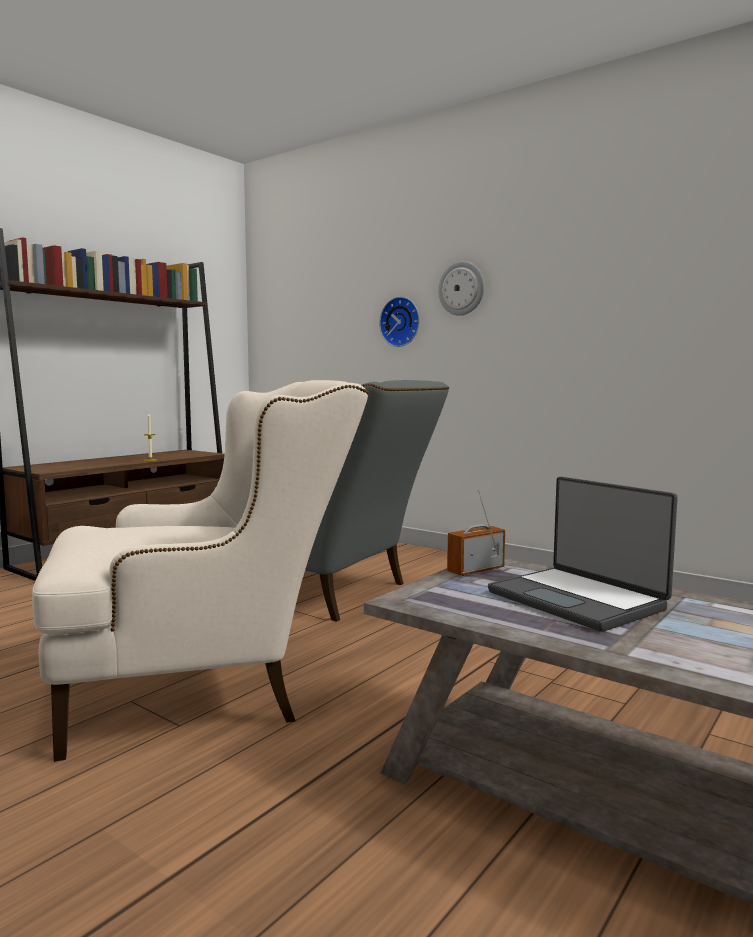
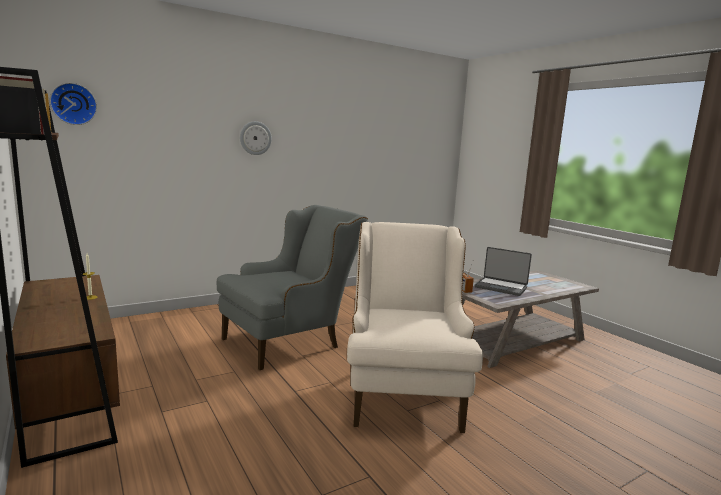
camera: 70 degrees left, 5 degrees up
(401, 322) = (209, 155): wall clock -> wall clock (73, 104)
(578, 600) = (501, 287): laptop -> laptop turned 45 degrees clockwise

